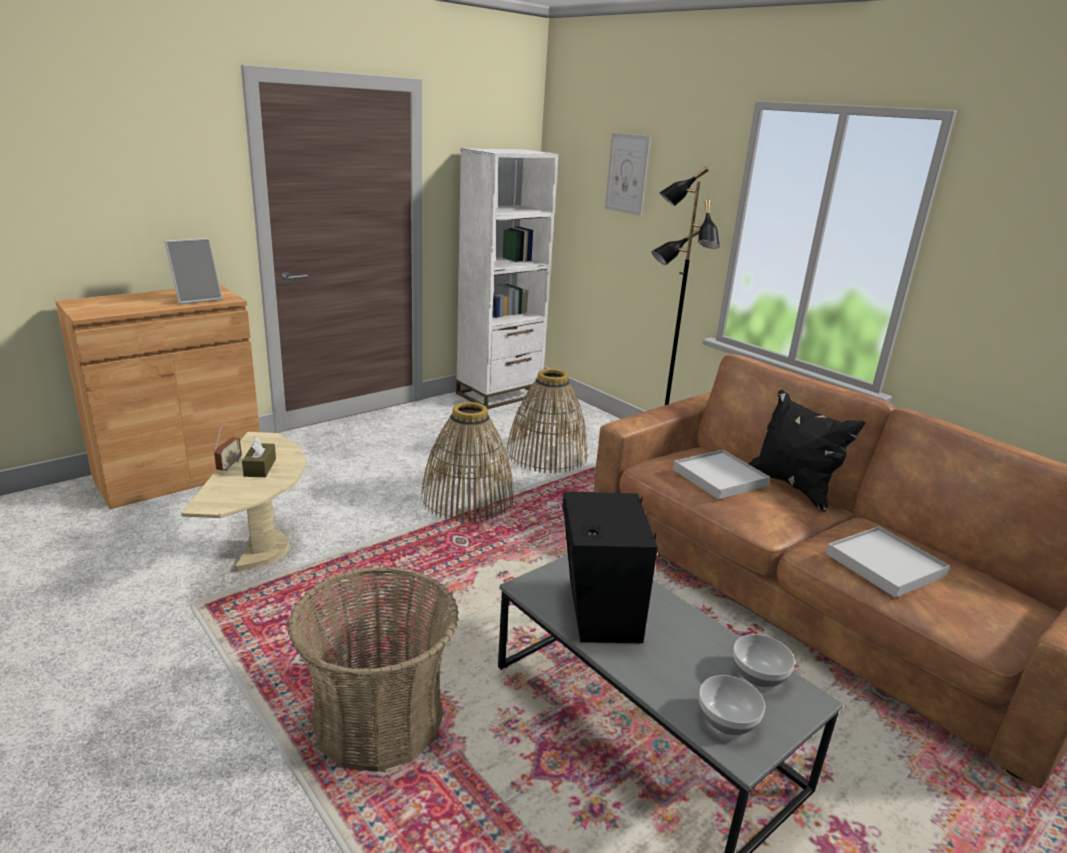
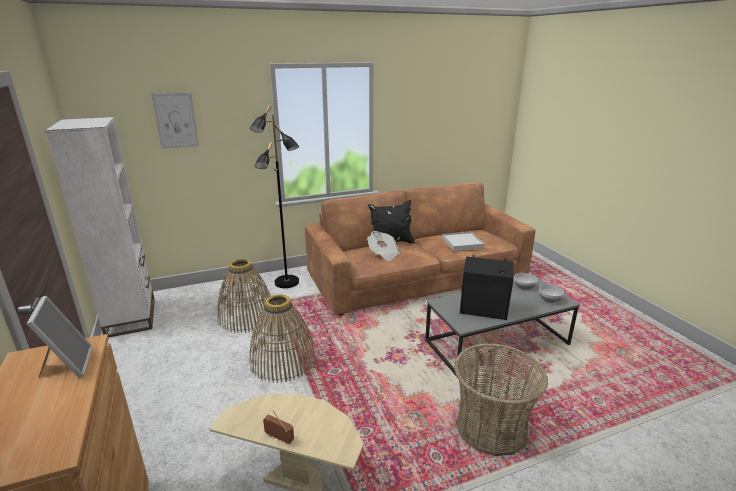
camera: 70 degrees left, 0 degrees up
(260, 467) = (292, 418): brown tissue box -> none
(719, 478) = (383, 254): white tray -> newspaper

